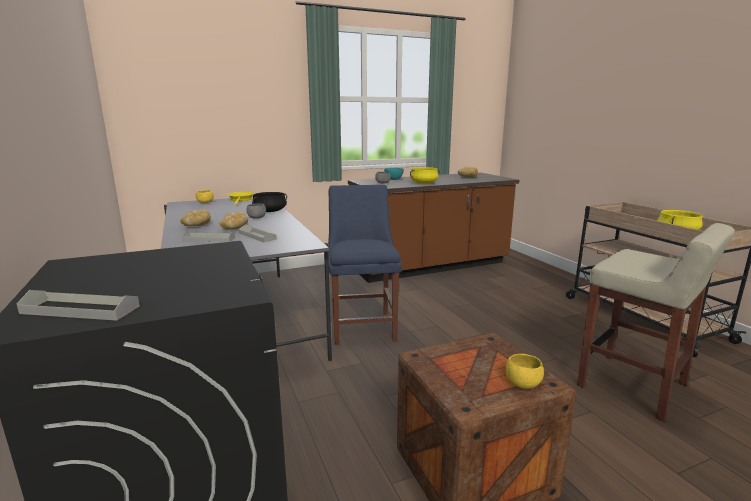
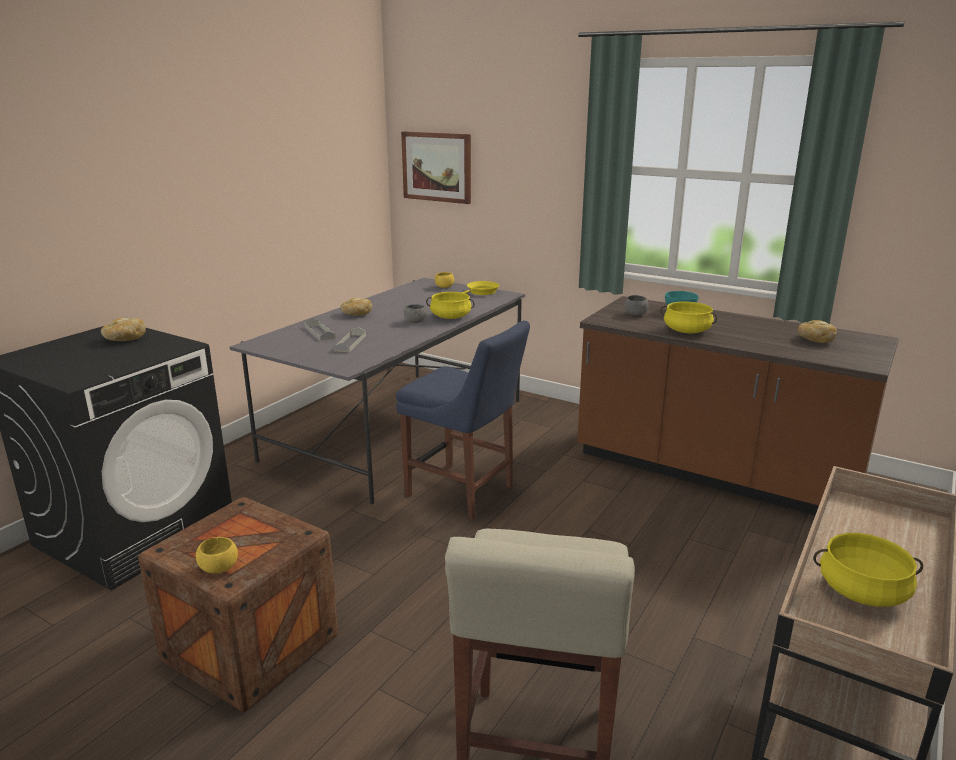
camera: 55 degrees right, 5 degrees up
(80, 310) = (35, 359): grey tray -> none
(165, 104) = (437, 167): none -> picture
(235, 228) = (366, 328): bread -> bread (124, 339)
(270, 211) = (450, 317): black cooking pot -> yellow cooking pot
(363, 325) = (464, 492): blue chair -> blue chair turned 75 degrees clockwise

